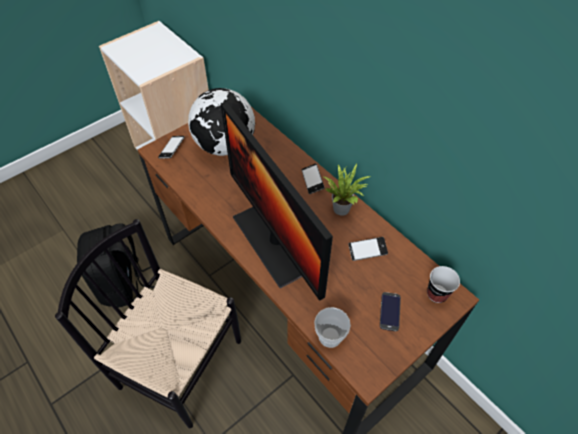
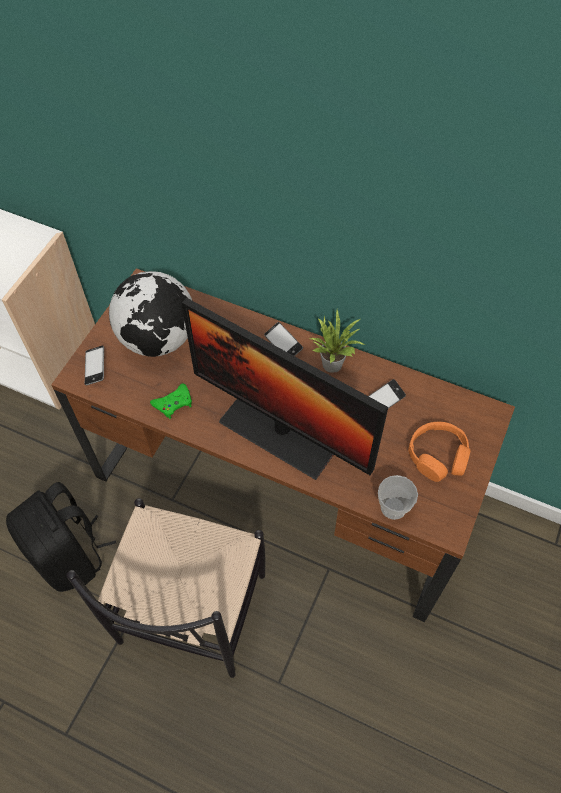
camera: 25 degrees left, 5 degrees up
(176, 361) = (190, 615): black chair -> black chair turned 75 degrees counterclockwise
(209, 192) = (173, 403): none -> green game controller
(390, 311) = (438, 456): phone -> orange headphones
(437, 294) = (473, 418): cup -> none

